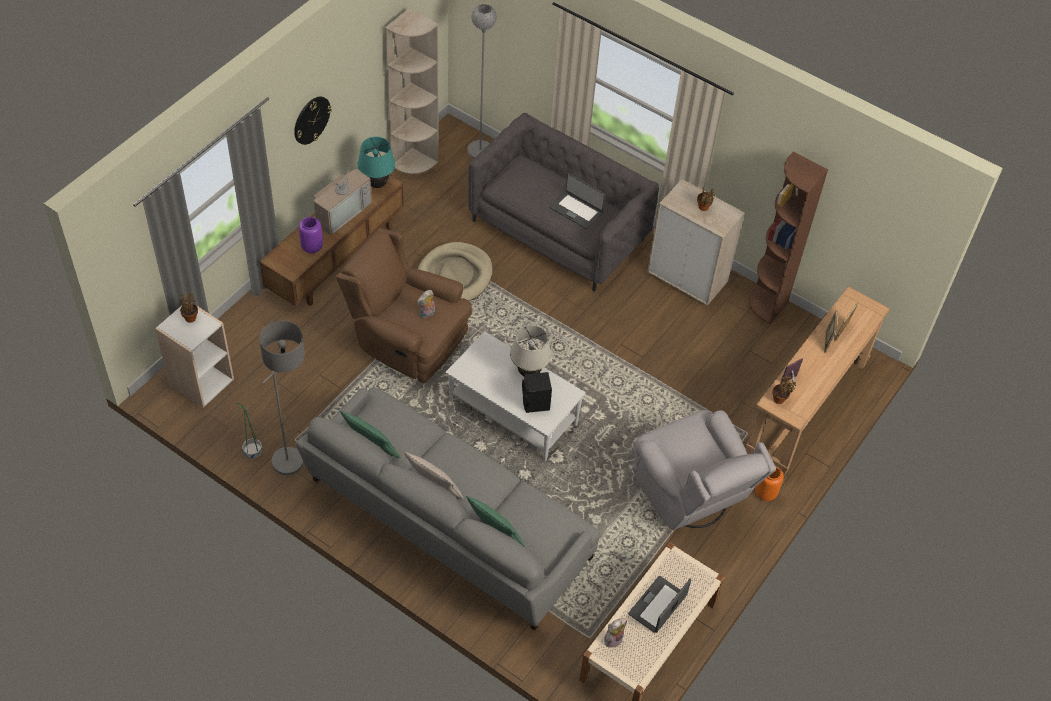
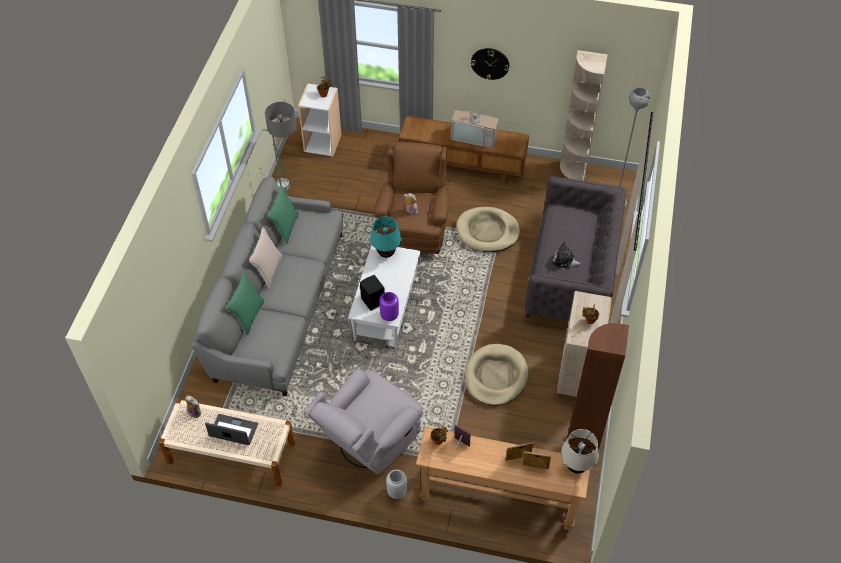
camera: 70 degrees right, 0 degrees up
(311, 247) = (433, 134): purple vase -> purple vase (389, 315)
(377, 184) = (512, 145): turquoise table lamp -> turquoise table lamp (386, 254)
(528, 373) = (397, 288): beige table lamp -> beige table lamp (576, 467)
(576, 210) = (564, 260): laptop -> plush toy
(659, 349) = (495, 376): none -> beige dog bed
(765, 493) = (396, 492): orange vase -> grey vase

